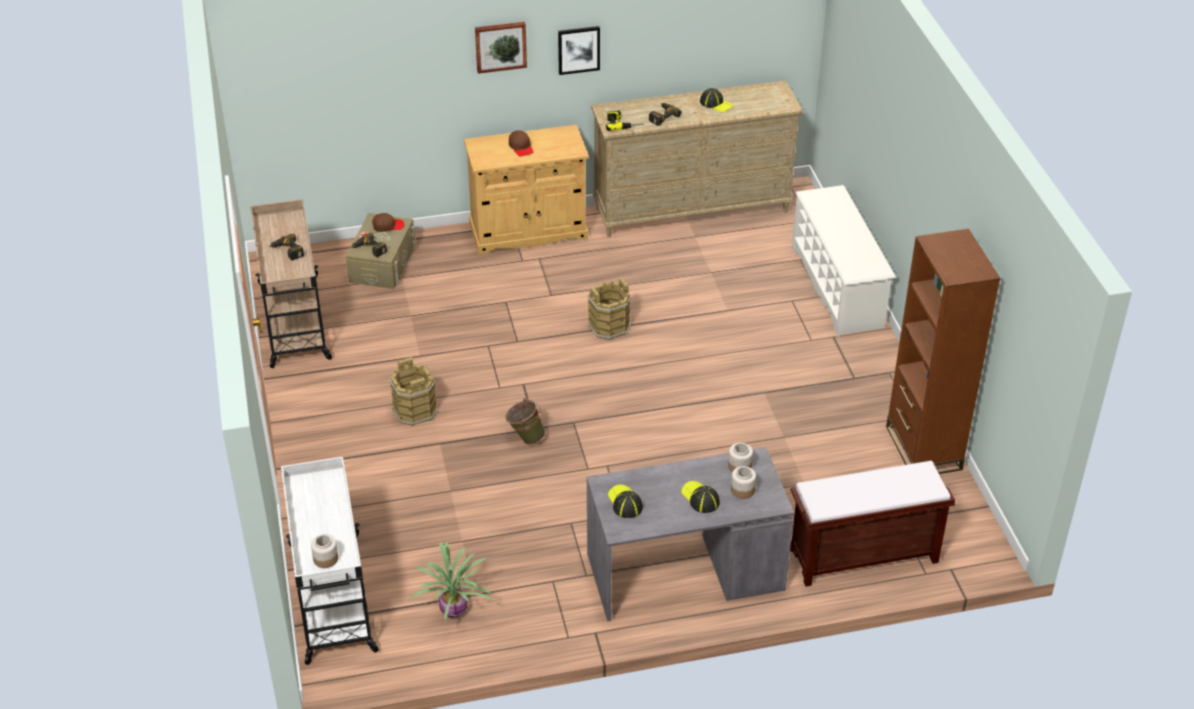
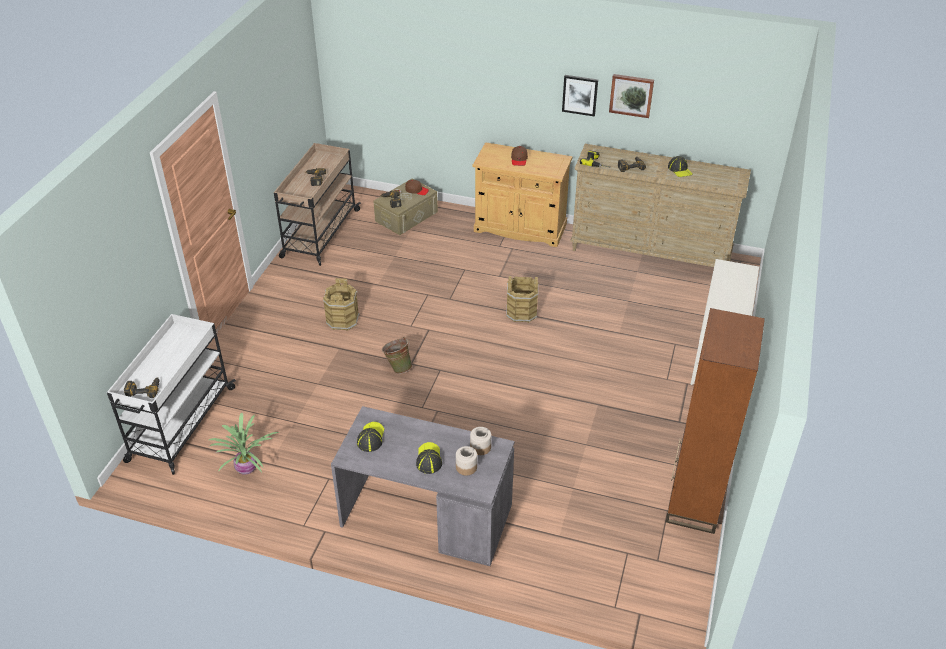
camera: 30 degrees right, 0 degrees up
(325, 559) = (144, 389): jar -> power drill
(500, 46) = (519, 75): picture -> picture (631, 95)
(862, 557) = (573, 568): brown bench -> none

